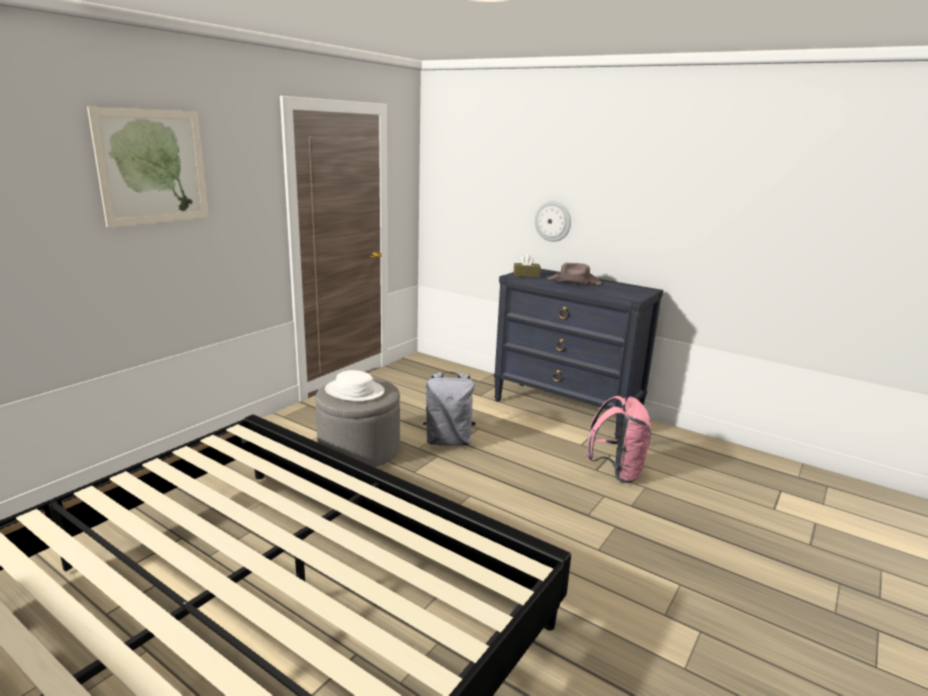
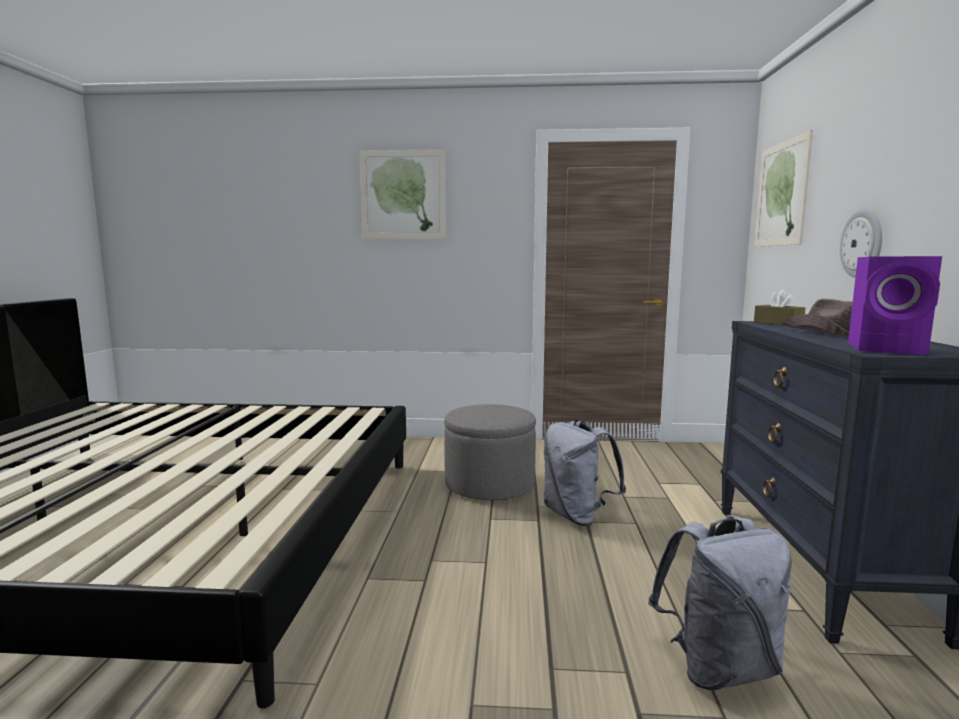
camera: 60 degrees right, 10 degrees down
(354, 391) = (484, 412): white hat -> none
(463, 170) = (781, 194): none -> picture
(616, 472) = (719, 667): pink backpack -> grey backpack
(628, 293) = (888, 349): none -> purple speaker

